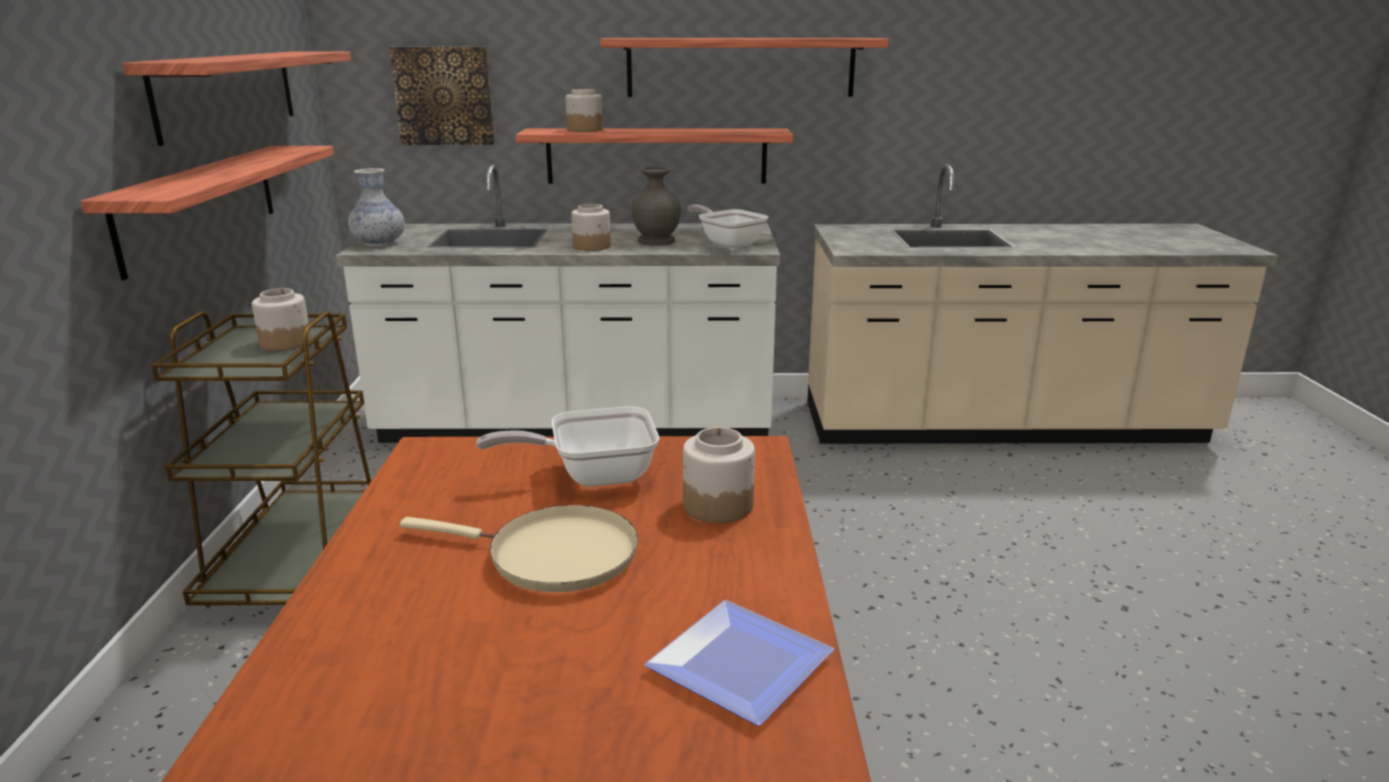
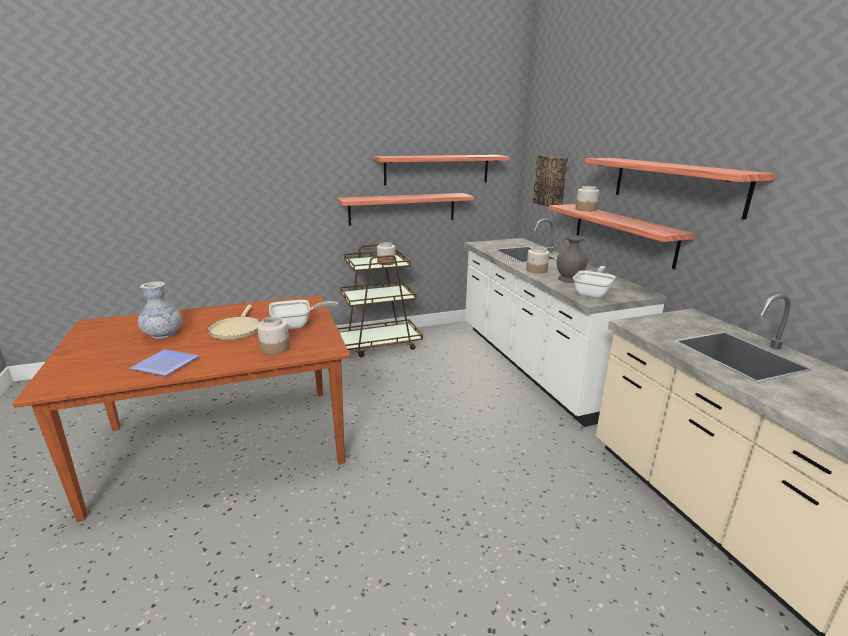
camera: 70 degrees right, 0 degrees up
(379, 243) = (489, 243): vase -> vase (163, 334)
(592, 475) = (296, 325): frying pan -> frying pan turned 105 degrees clockwise

